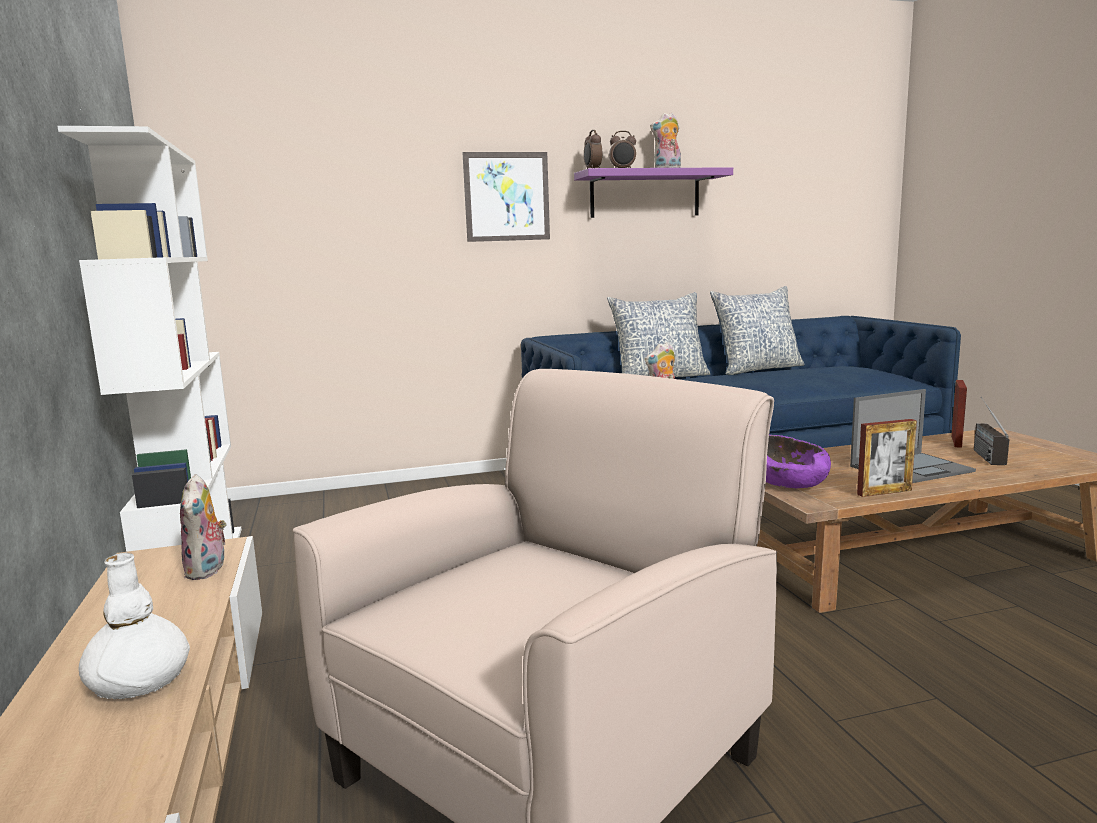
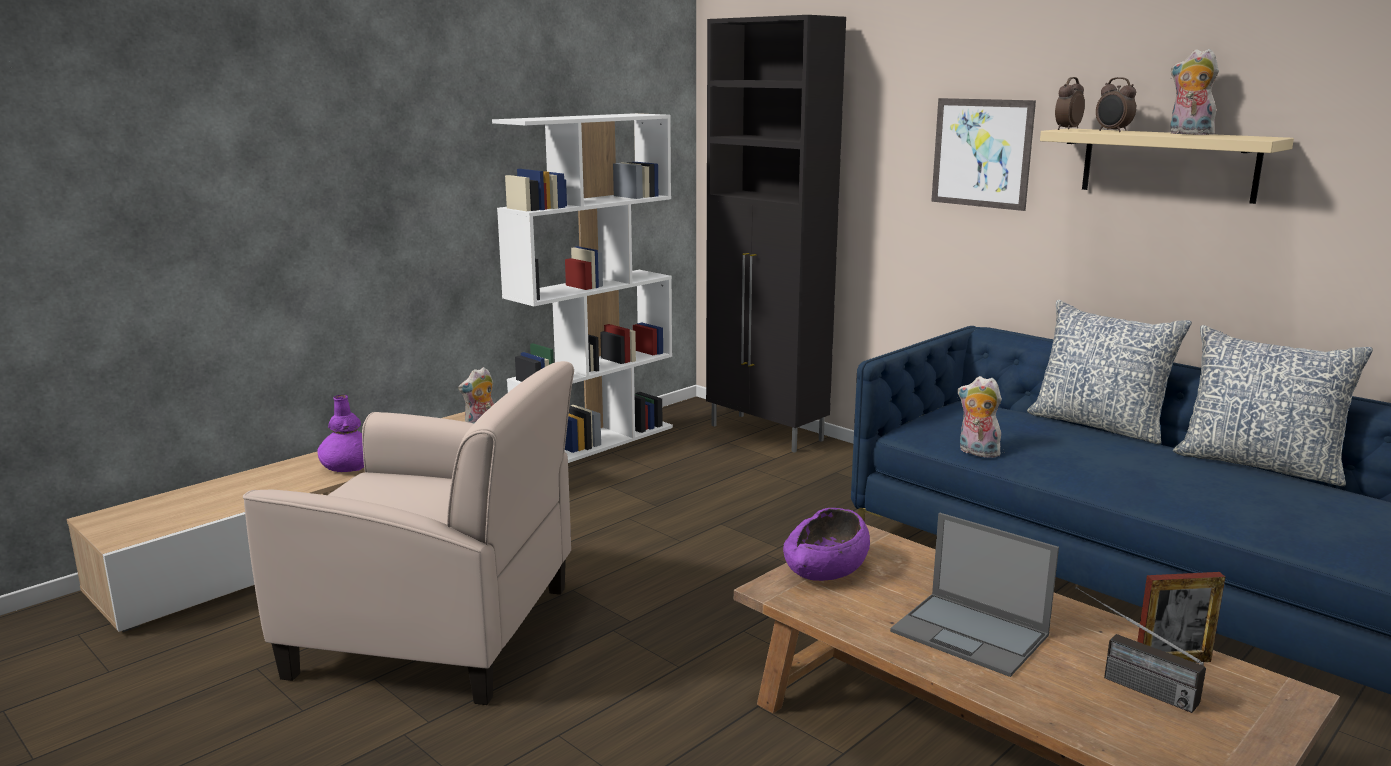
camera: 60 degrees right, 5 degrees up
(138, 681) = (347, 466): white vase -> purple vase
(335, 500) = (767, 433): none -> black cabinet
(645, 194) = (1168, 164): purple shelf -> beige shelf
(884, 492) = (847, 623): picture frame -> none
(982, 453) = (1126, 682): radio -> radio turned 120 degrees counterclockwise

